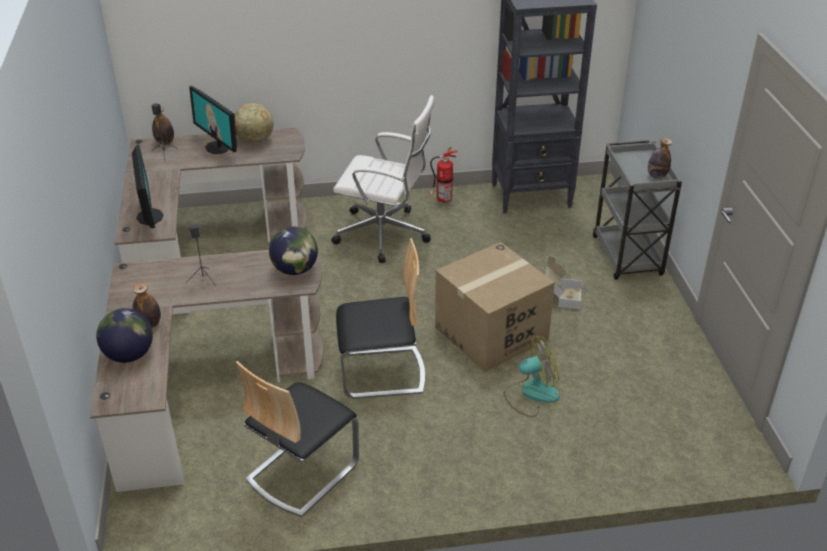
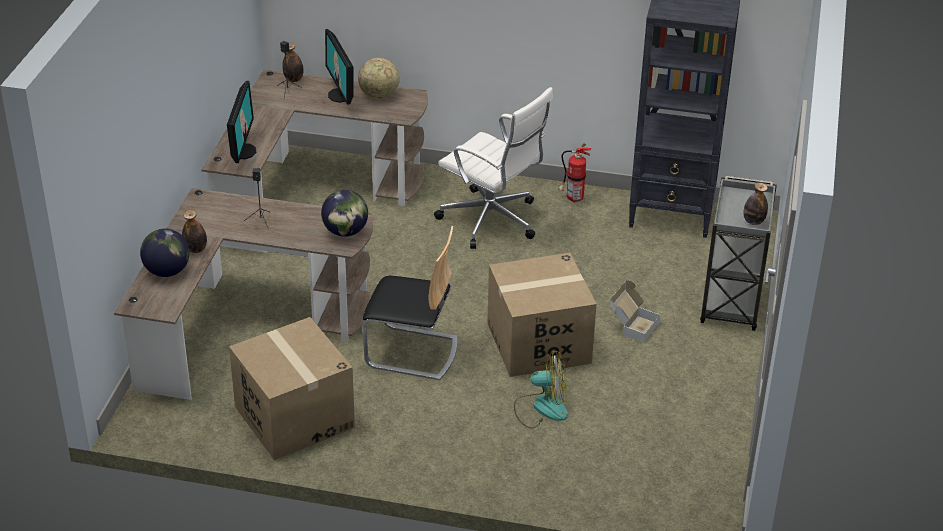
camera: 20 degrees right, 0 degrees up
(301, 471) = (294, 417): chair -> cardboard box

